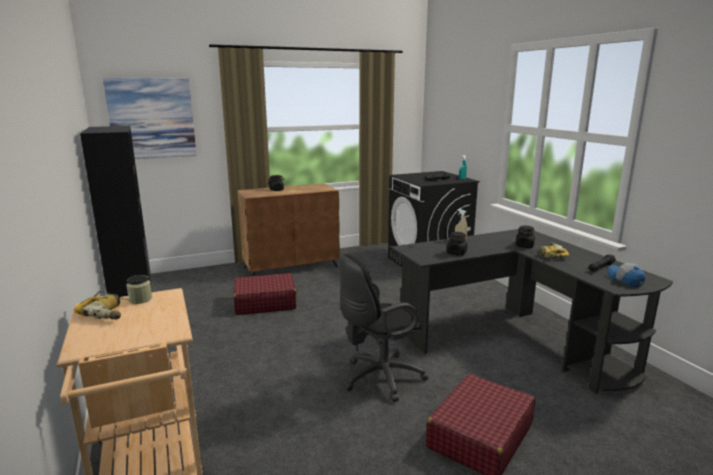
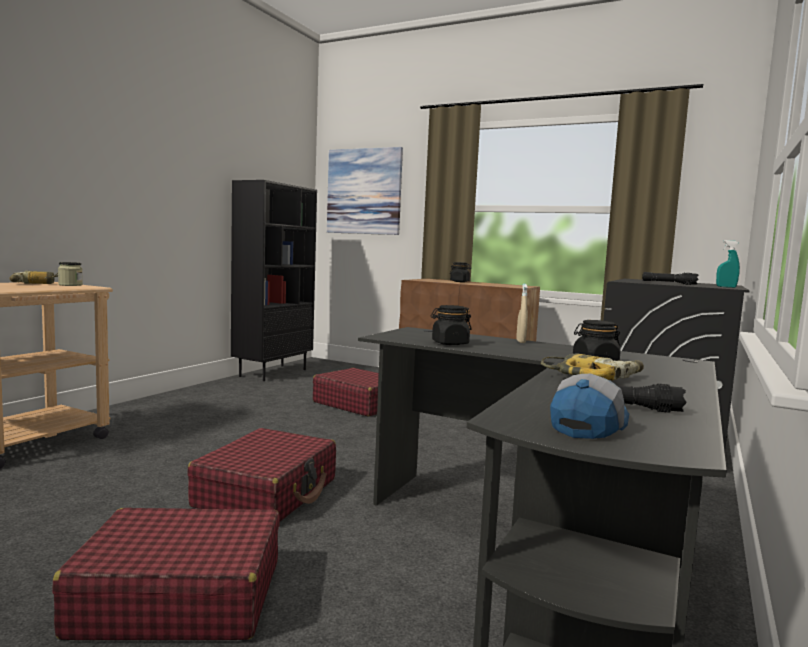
camera: 50 degrees right, 10 degrees down
(379, 378) = (267, 493): black office chair -> red suitcase

